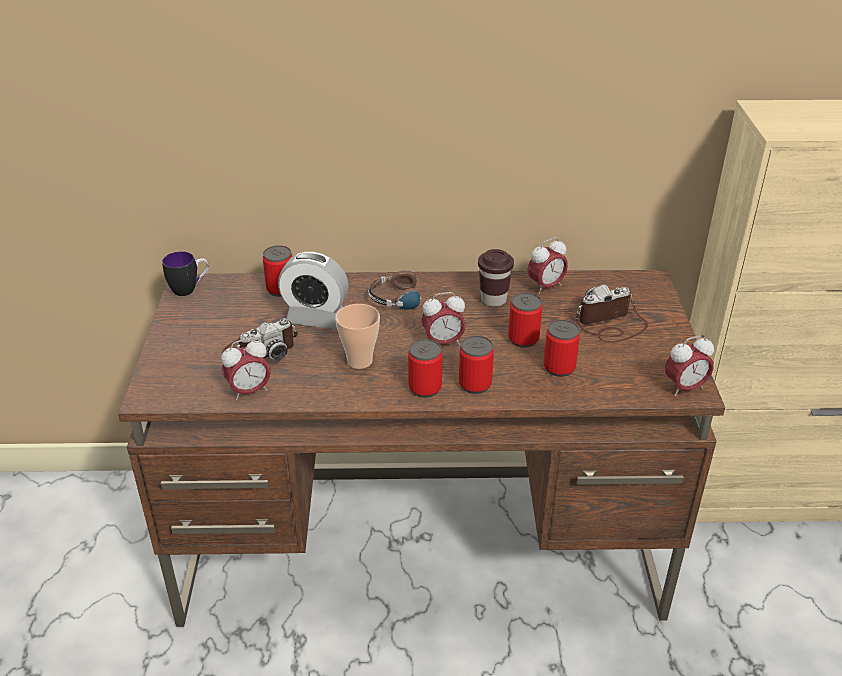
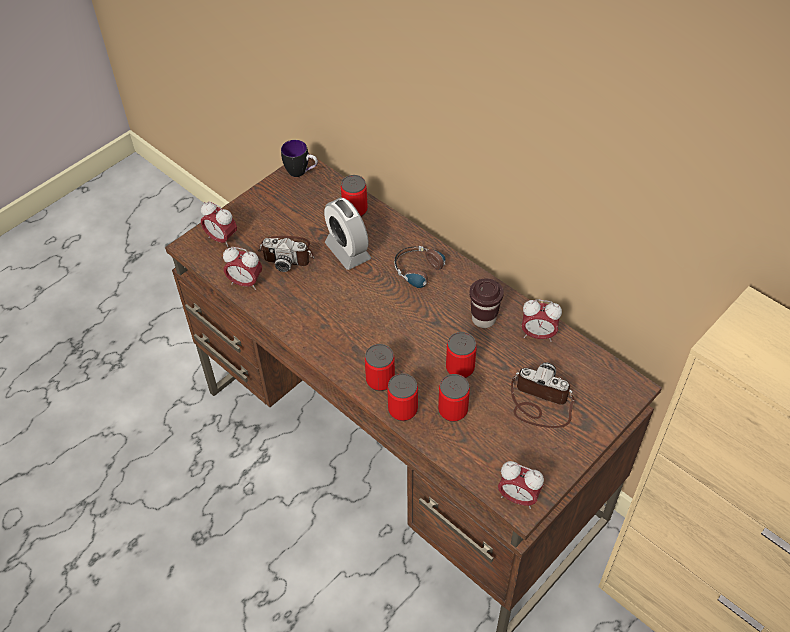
camera: 45 degrees right, 15 degrees up
(359, 361) = (333, 307): cup -> none
(425, 388) = (346, 358): can -> can (402, 410)
(443, 343) = (402, 331): alarm clock -> alarm clock (221, 239)

